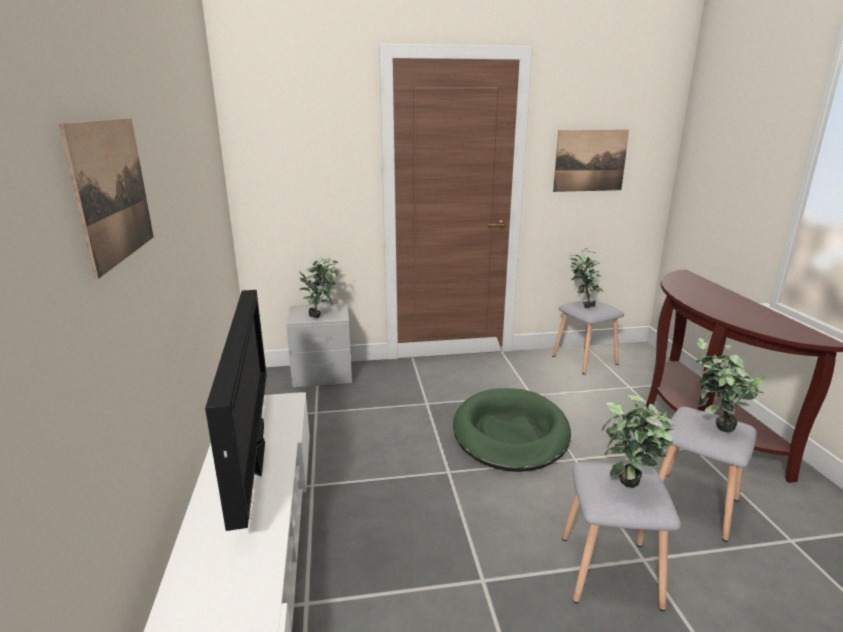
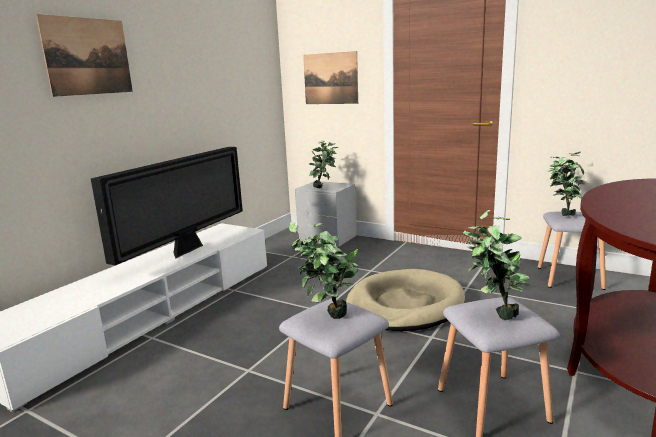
camera: 40 degrees right, 5 degrees down
(510, 433) = (404, 305): green dog bed -> beige dog bed
(590, 161) = (593, 57): picture -> picture (330, 78)

